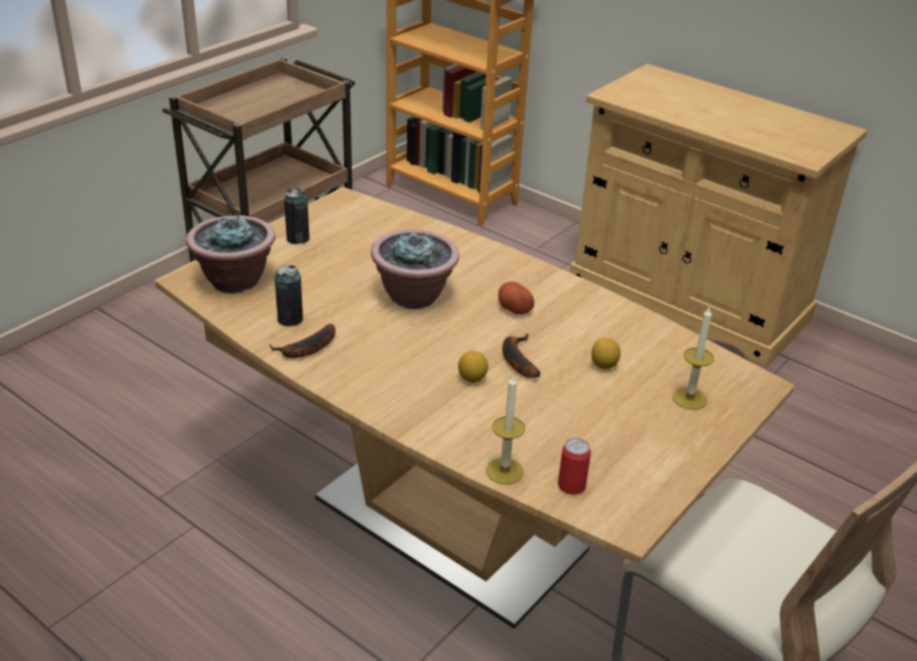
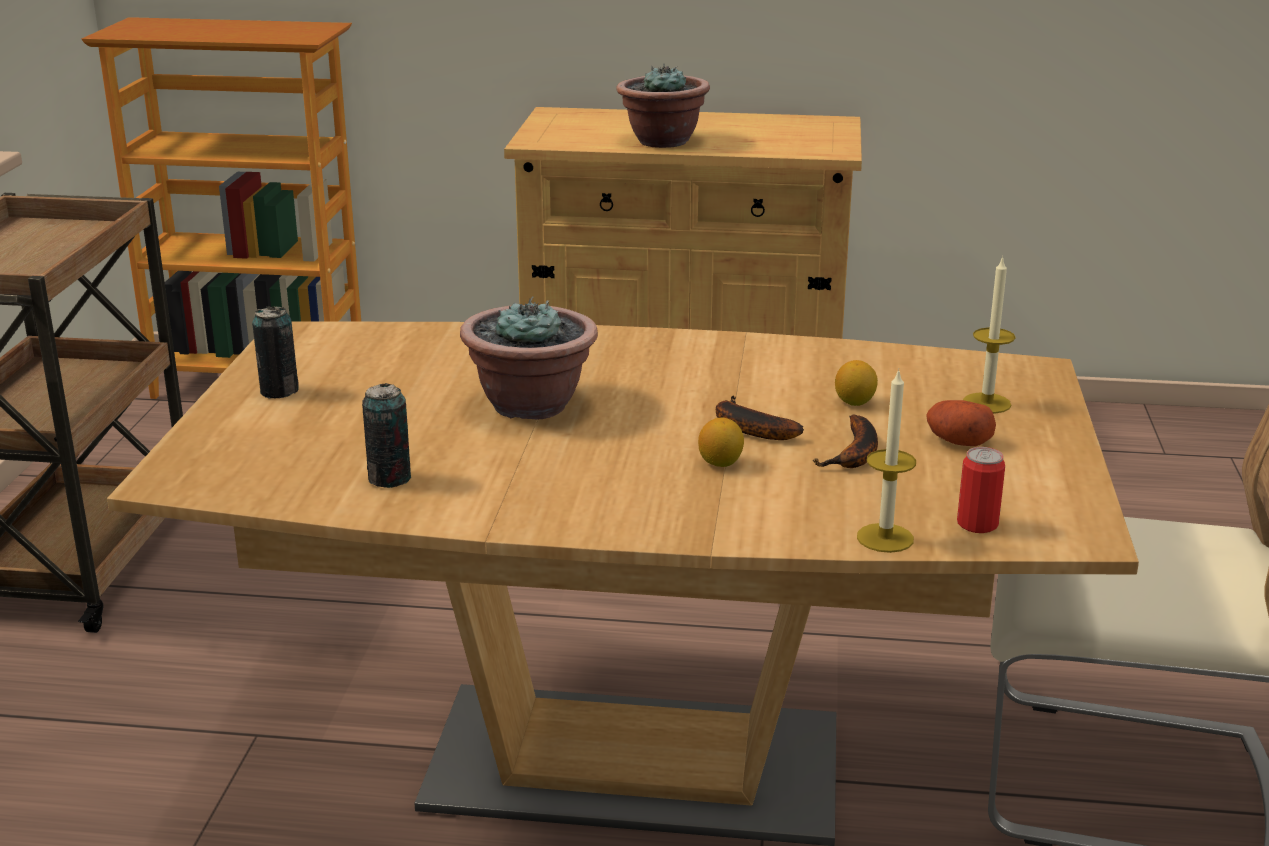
camera: 30 degrees left, 10 degrees down
(234, 281) = (244, 462): potted plant -> potted plant (662, 141)
(306, 349) = (459, 503): banana -> banana (855, 454)
(513, 307) = (673, 380): potato -> potato (957, 441)

